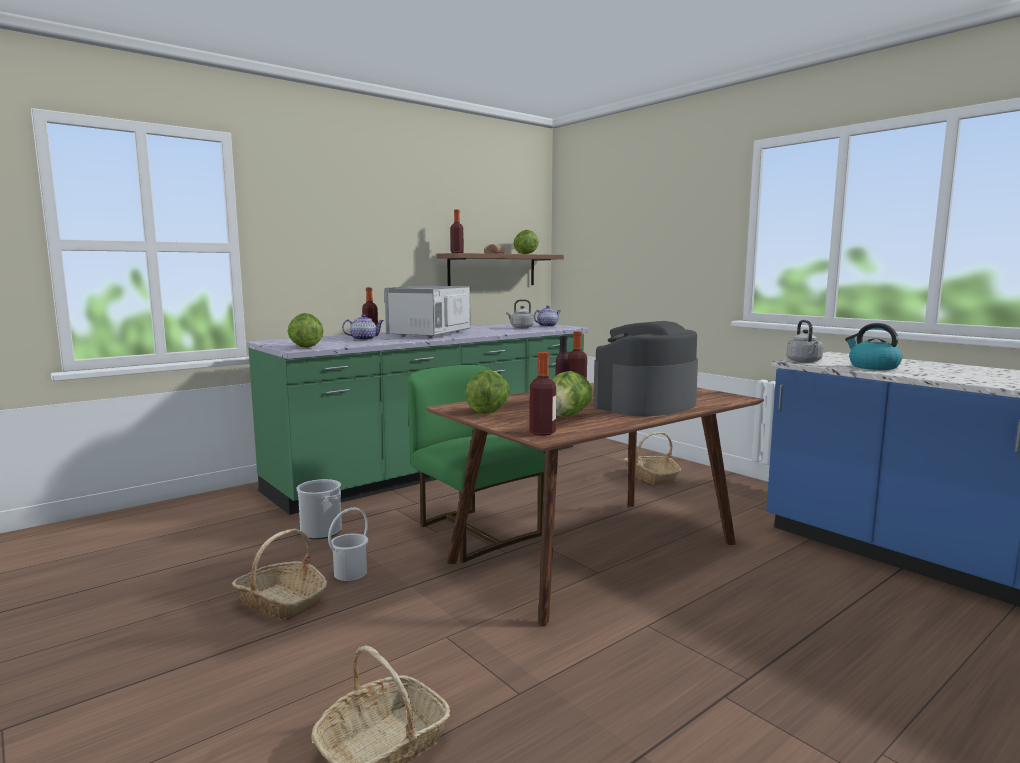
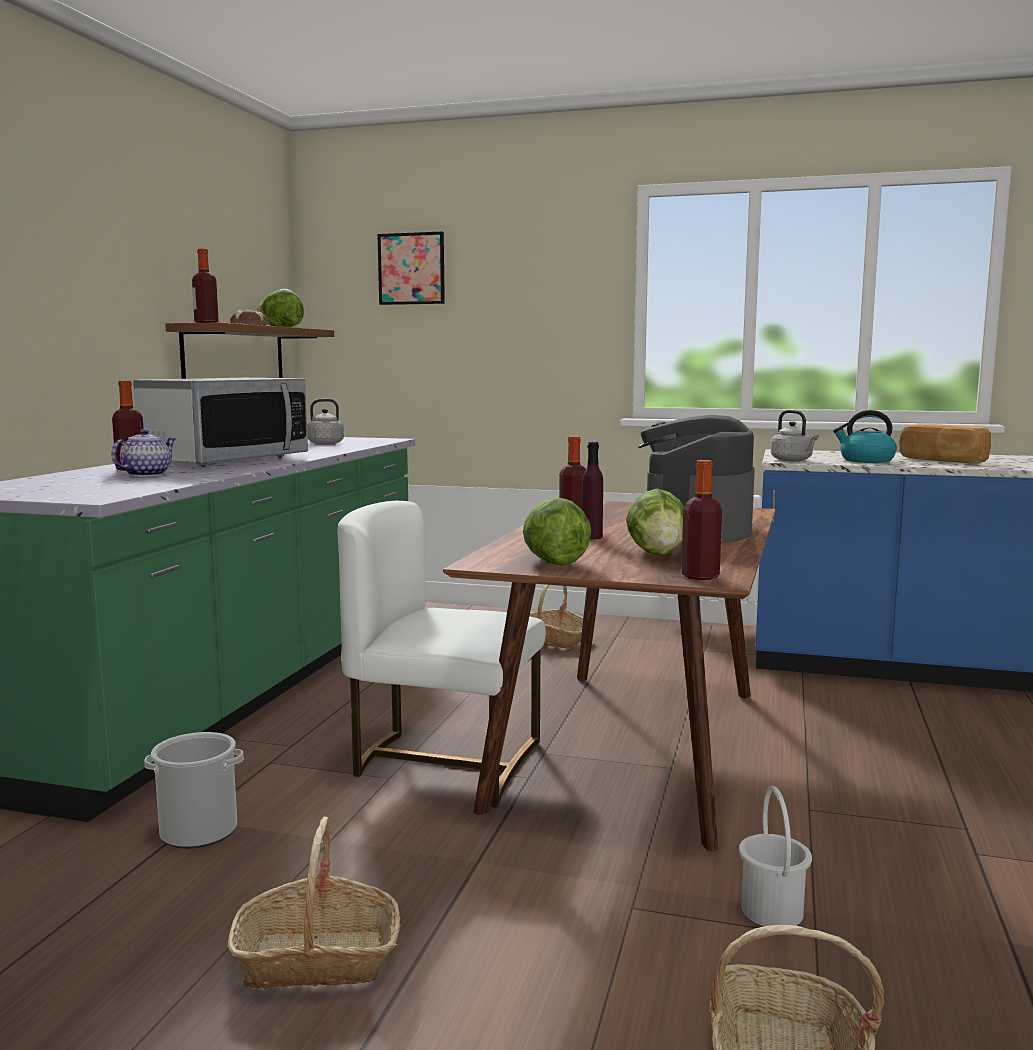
camera: 35 degrees left, 0 degrees up
(305, 347) = (98, 494): lettuce -> none
(351, 573) = (359, 875): white bucket -> white bucket (773, 910)
(430, 334) = (226, 460): microwave -> microwave turned 135 degrees counterclockwise
(474, 532) = (445, 763): green chair -> white chair
(547, 326) = (350, 439): teapot -> none
(611, 212) = (411, 268): none -> picture
(952, 373) = (941, 460): none -> bread

